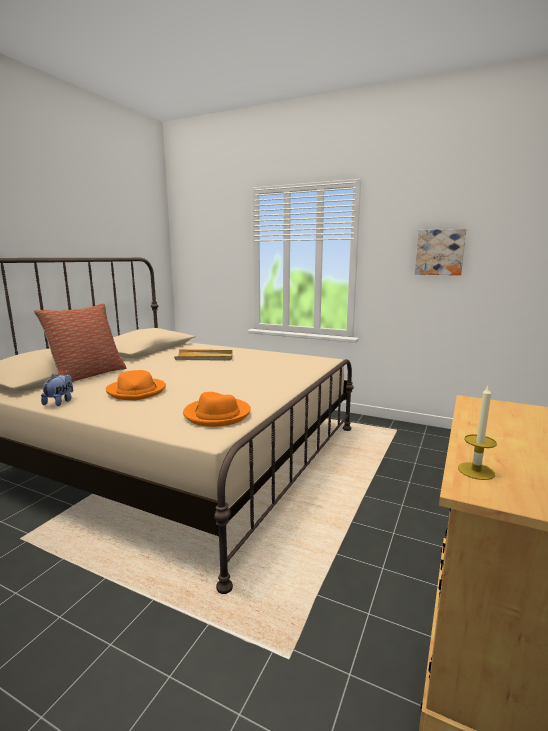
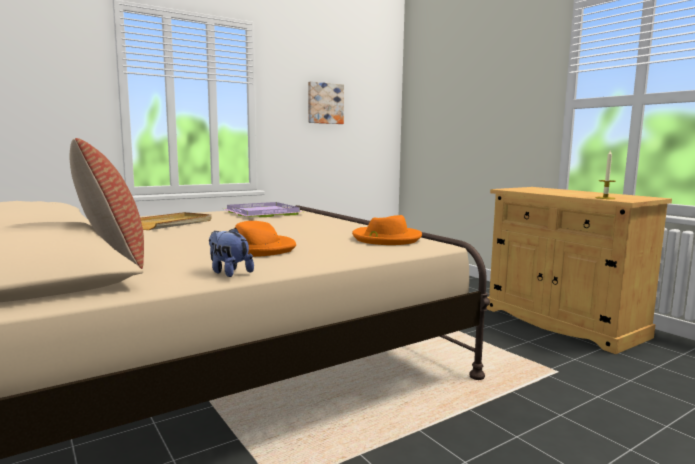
camera: 60 degrees left, 5 degrees down
(287, 362) = (264, 213): none -> purple tray

